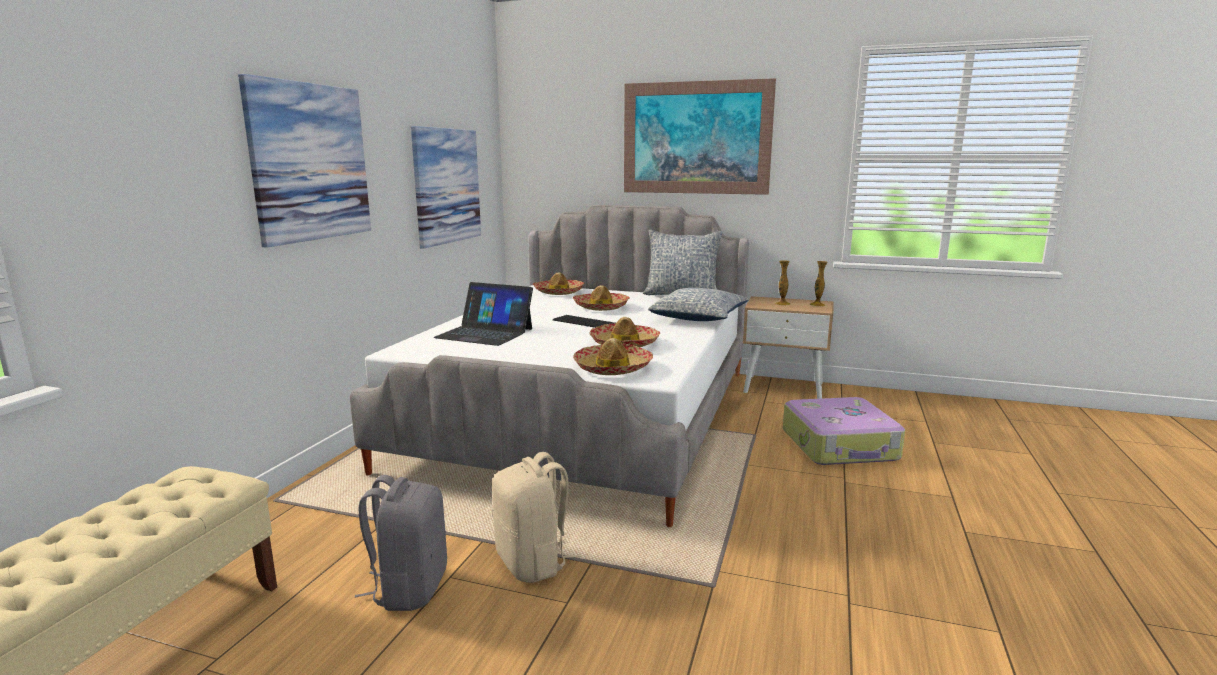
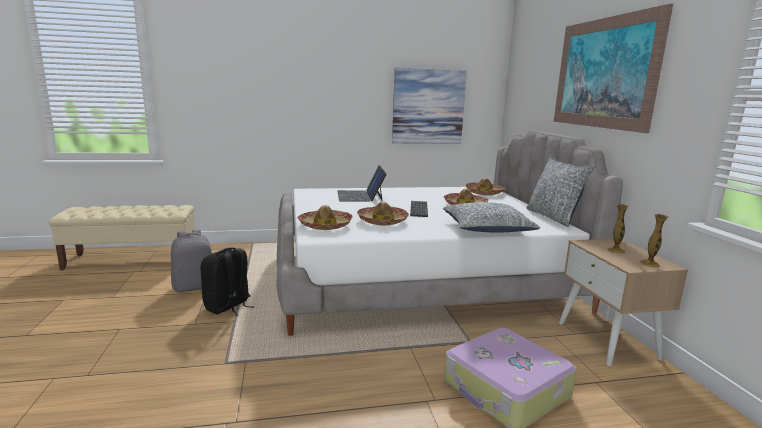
camera: 60 degrees right, 0 degrees up
(310, 162) = (305, 86): picture -> none
(533, 562) = (228, 306): beige backpack -> black backpack

